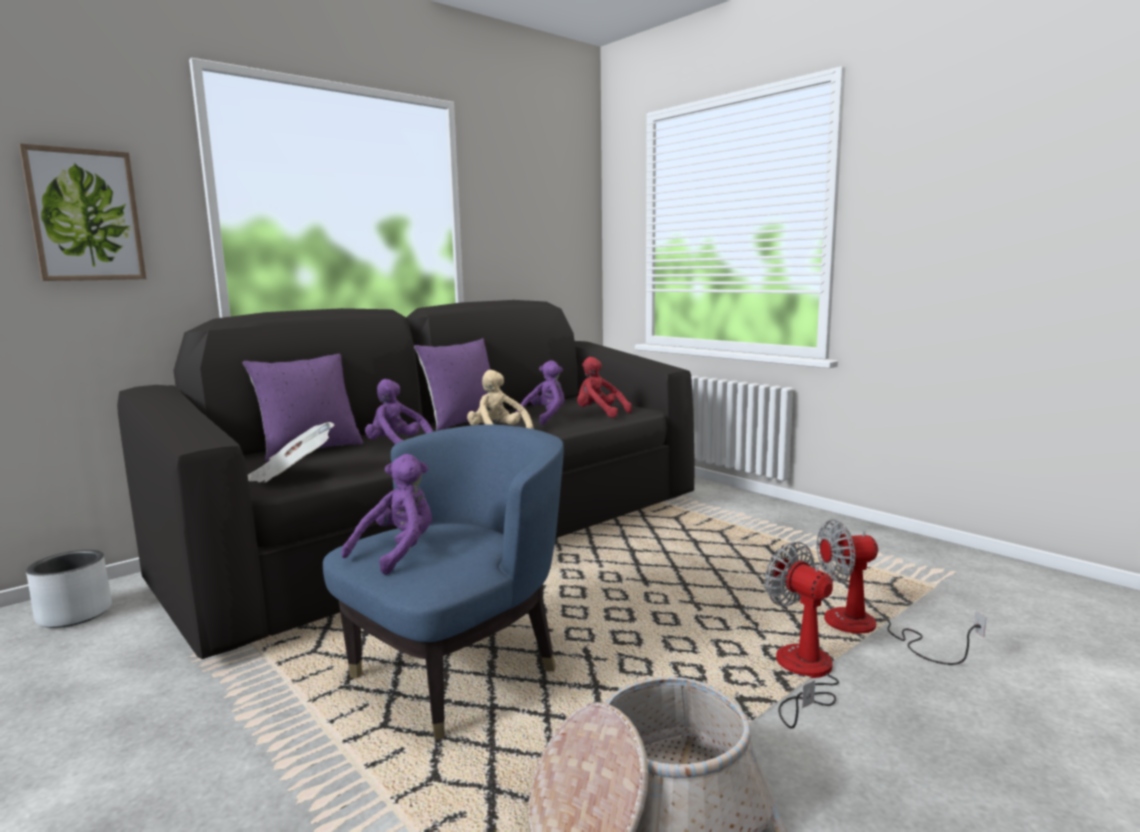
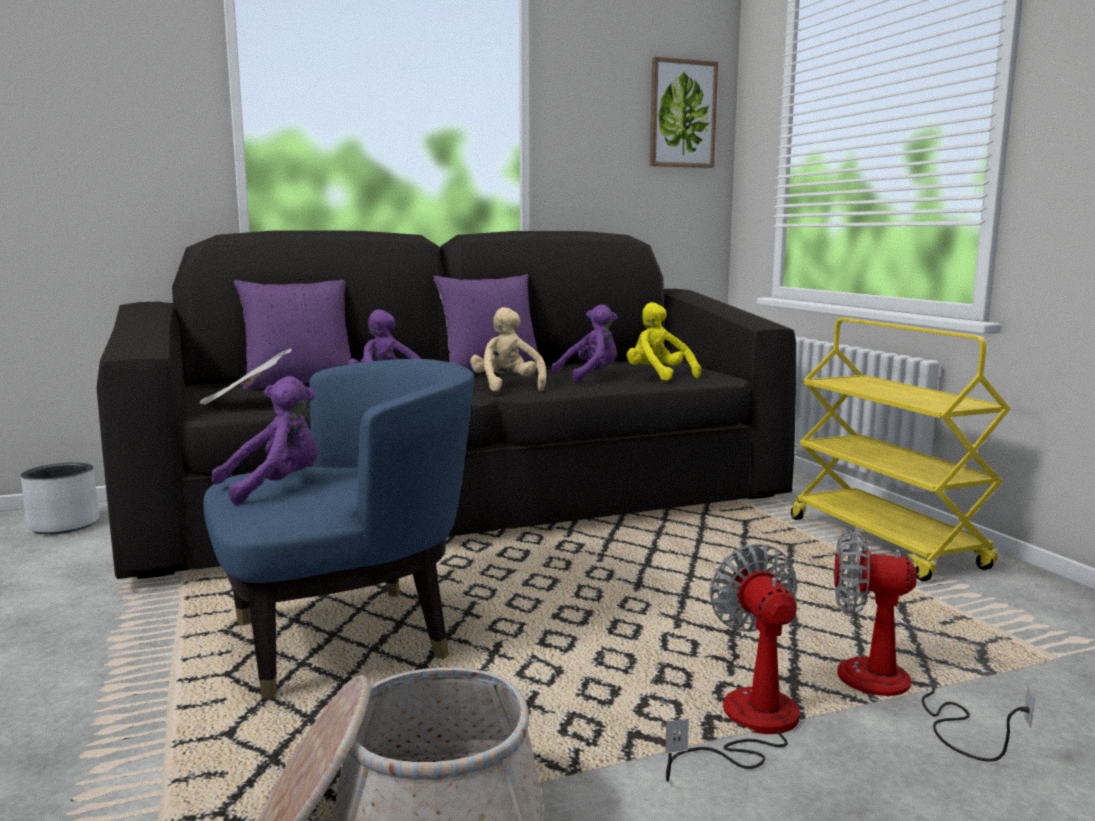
camera: 20 degrees right, 0 degrees up
(85, 215) = (109, 125): picture -> picture (682, 114)
(599, 414) = (658, 376): red plush toy -> yellow plush toy
(777, 520) = (886, 543): none -> yellow cart

